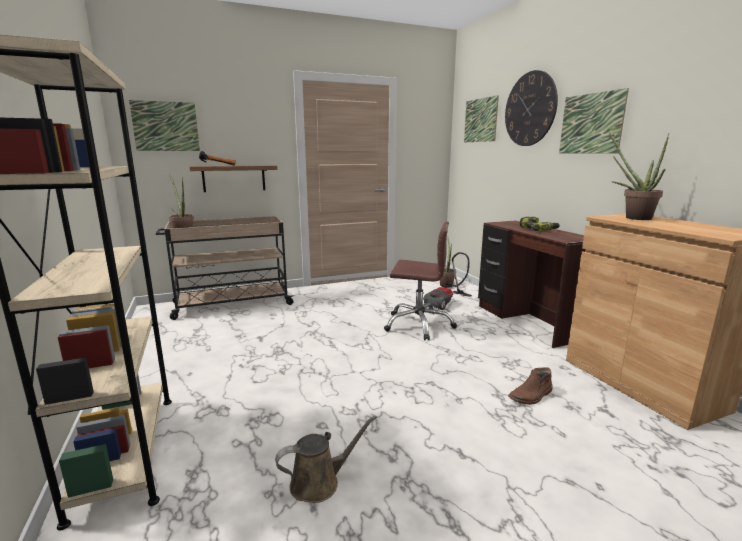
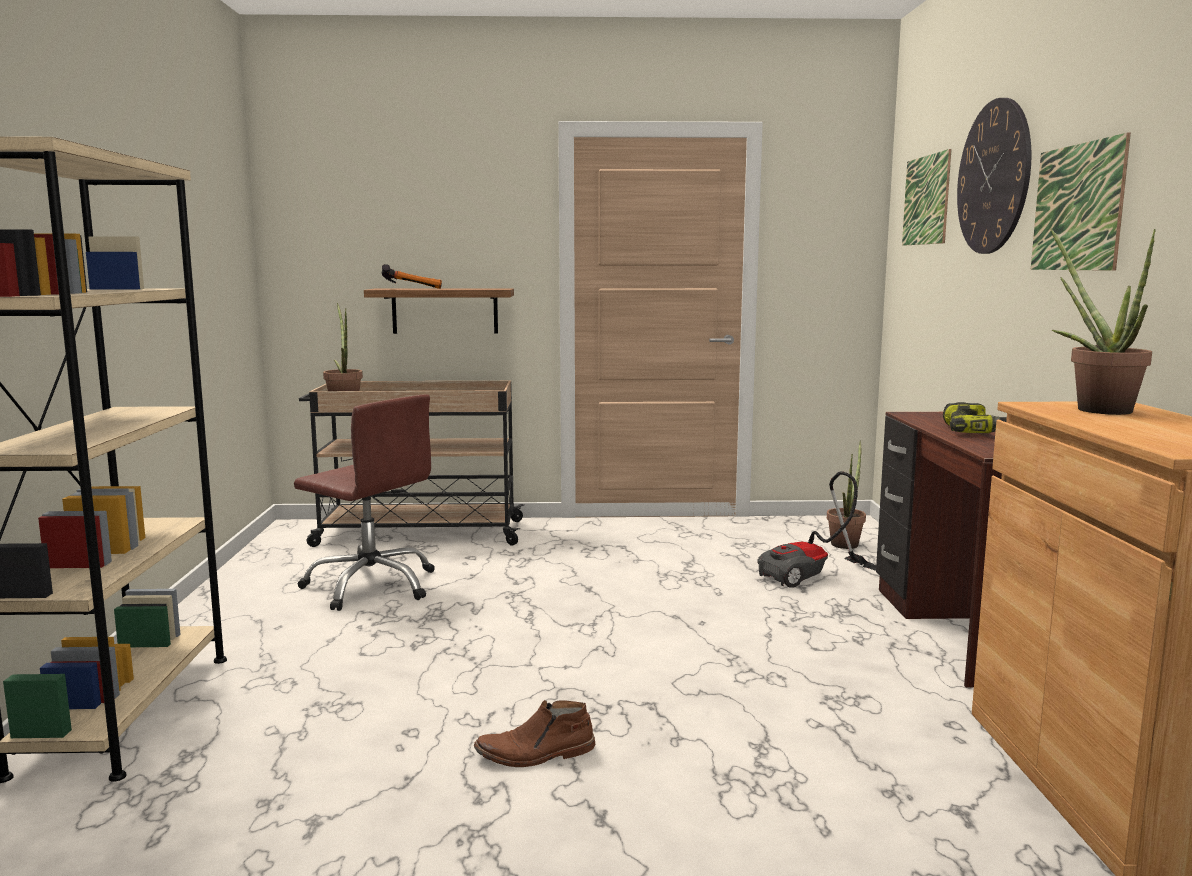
camera: 20 degrees right, 5 degrees down
(166, 126) = (341, 224): picture -> none
(319, 482) = (343, 805): brown watering can -> none
(418, 324) = (718, 607): brown office chair -> brown office chair (371, 585)
(531, 396) = (826, 759): brown boot -> brown boot (535, 754)

